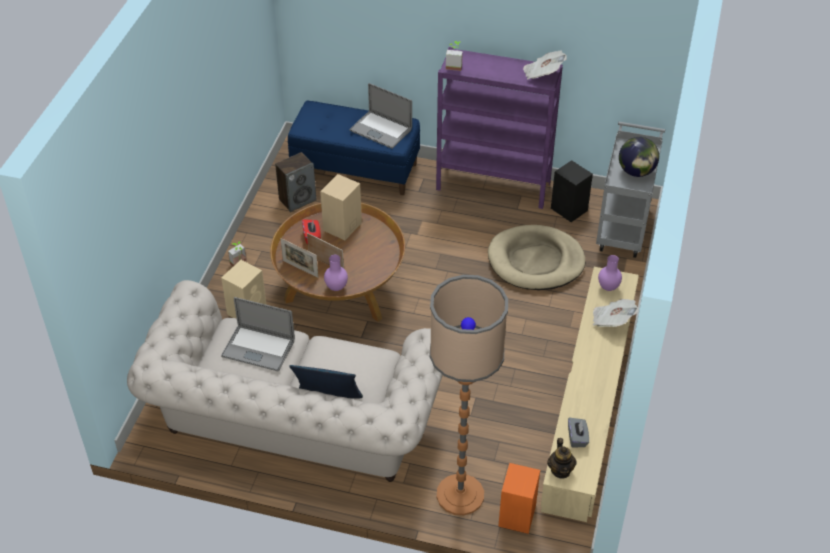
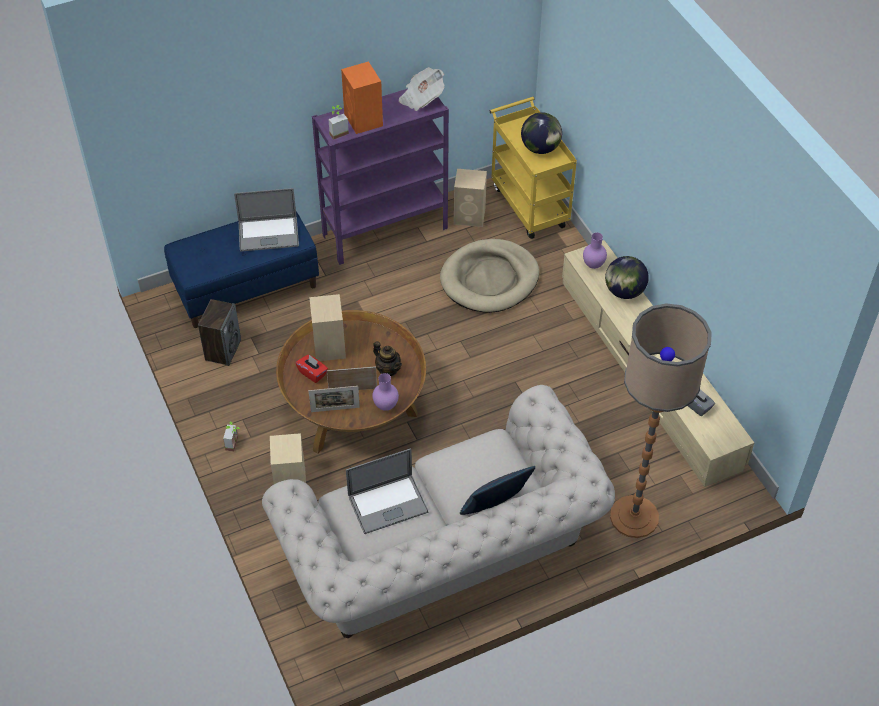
camera: 40 degrees left, 5 degrees up
(517, 516) = (692, 503): orange speaker -> orange speaker (364, 120)
(560, 470) = (712, 440): teapot -> teapot (388, 369)
(569, 210) = (470, 216): black speaker -> beige speaker
(612, 320) = (624, 291): newspaper -> globe
(623, 228) = (528, 207): grey cart -> yellow cart

